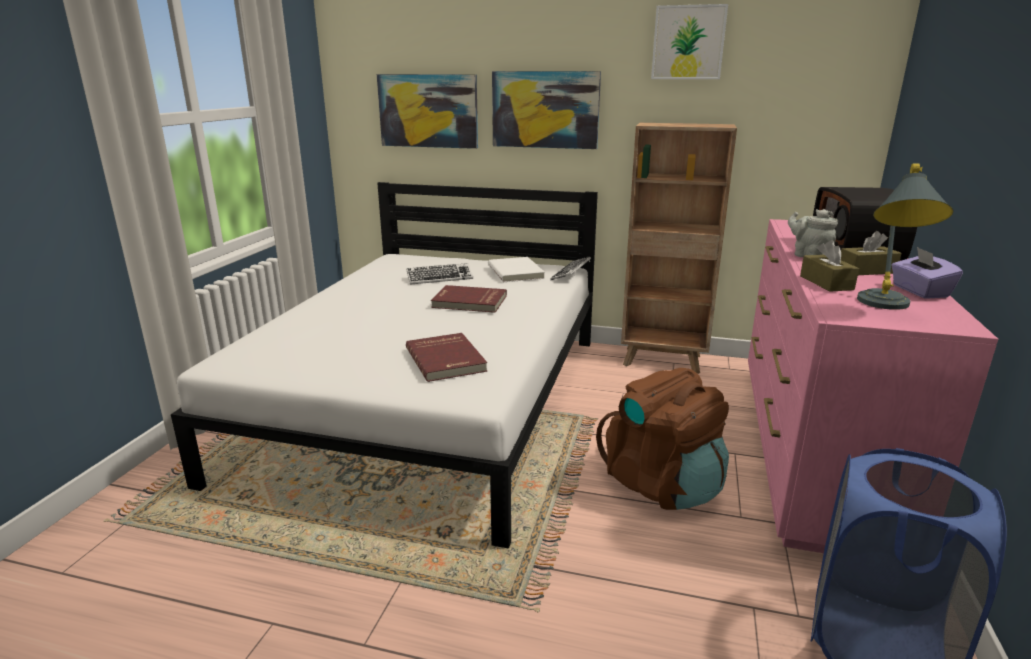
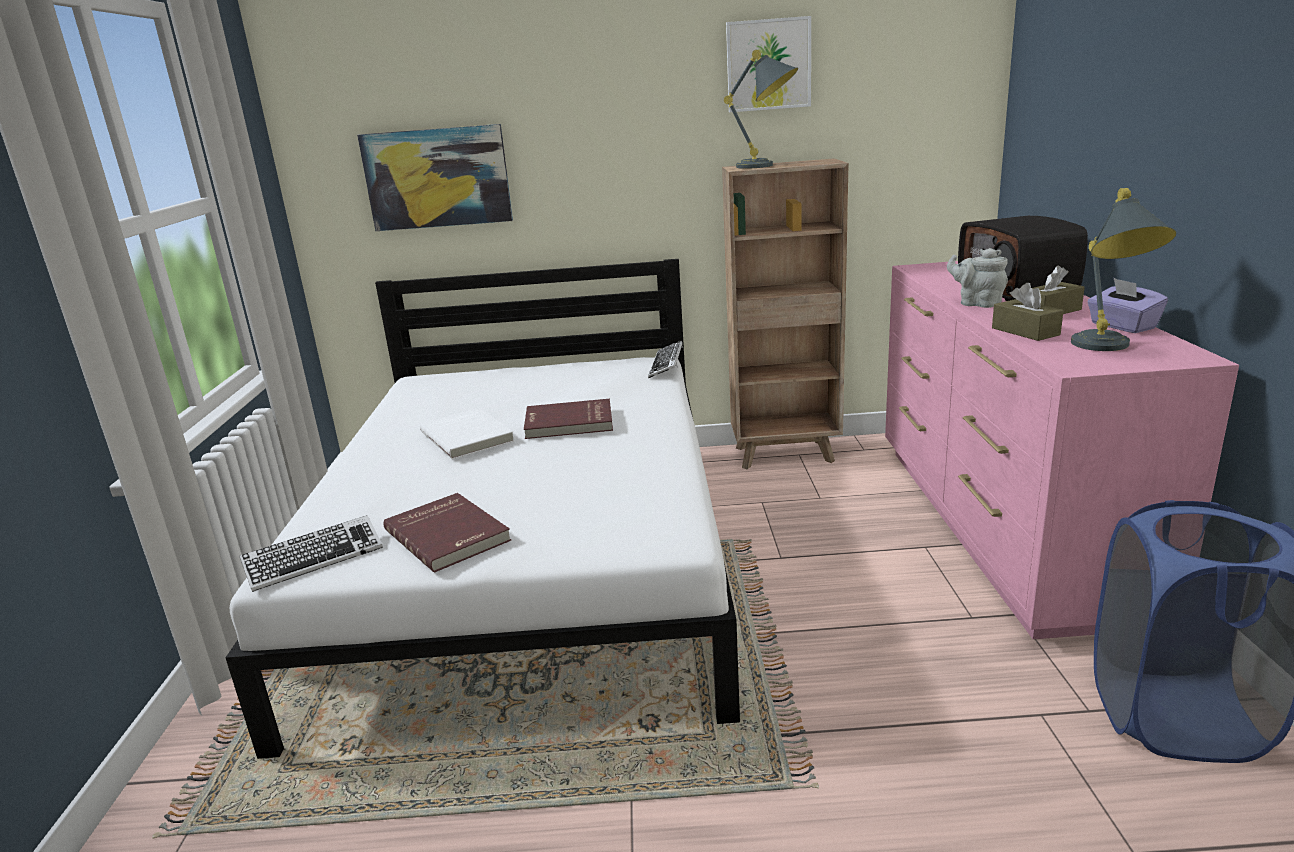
camera: 15 degrees left, 0 degrees up
(440, 278) = (503, 398): keyboard -> keyboard (314, 559)
(447, 359) = (599, 502): red book -> red book (449, 535)
(516, 272) = (599, 374): white book -> white book (468, 436)
(545, 110) = (598, 162): picture -> none
(662, 484) = (868, 600): brown backpack -> none
(672, 124) = (767, 166): none -> grey table lamp

